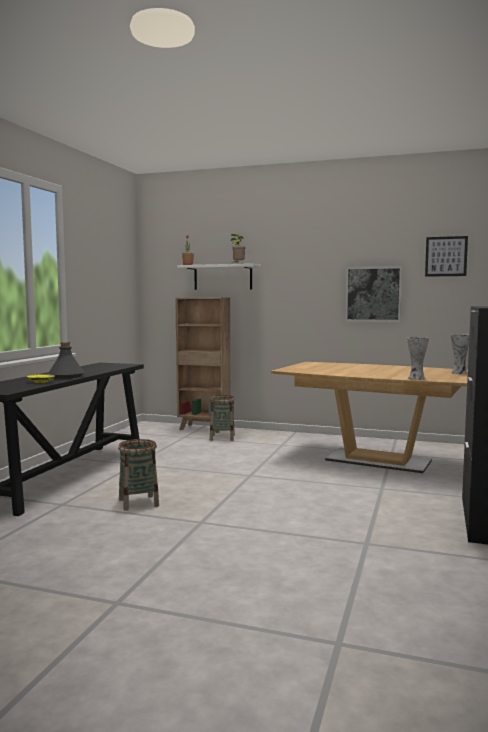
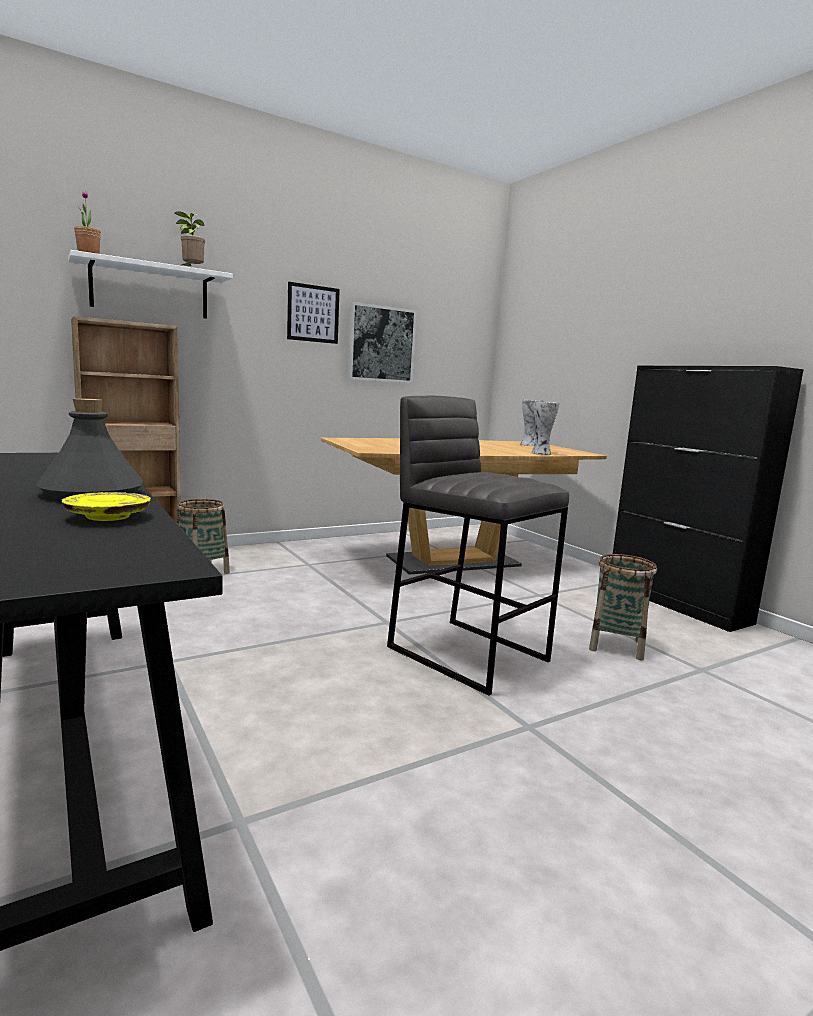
camera: 50 degrees left, 5 degrees up
(138, 503) = (369, 738): basket -> basket (616, 646)
(252, 495) = (467, 653): none -> grey stool
(446, 256) = (457, 305): picture -> picture (313, 313)

